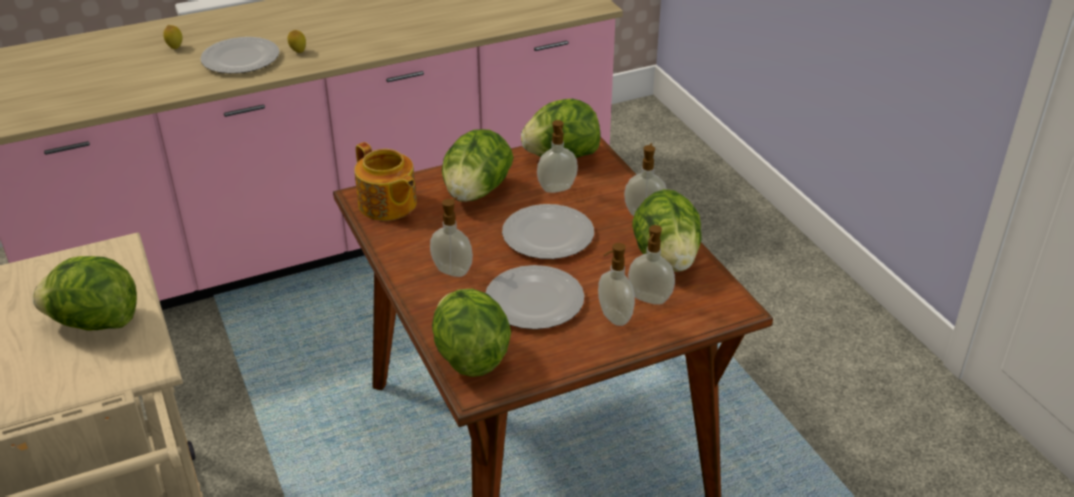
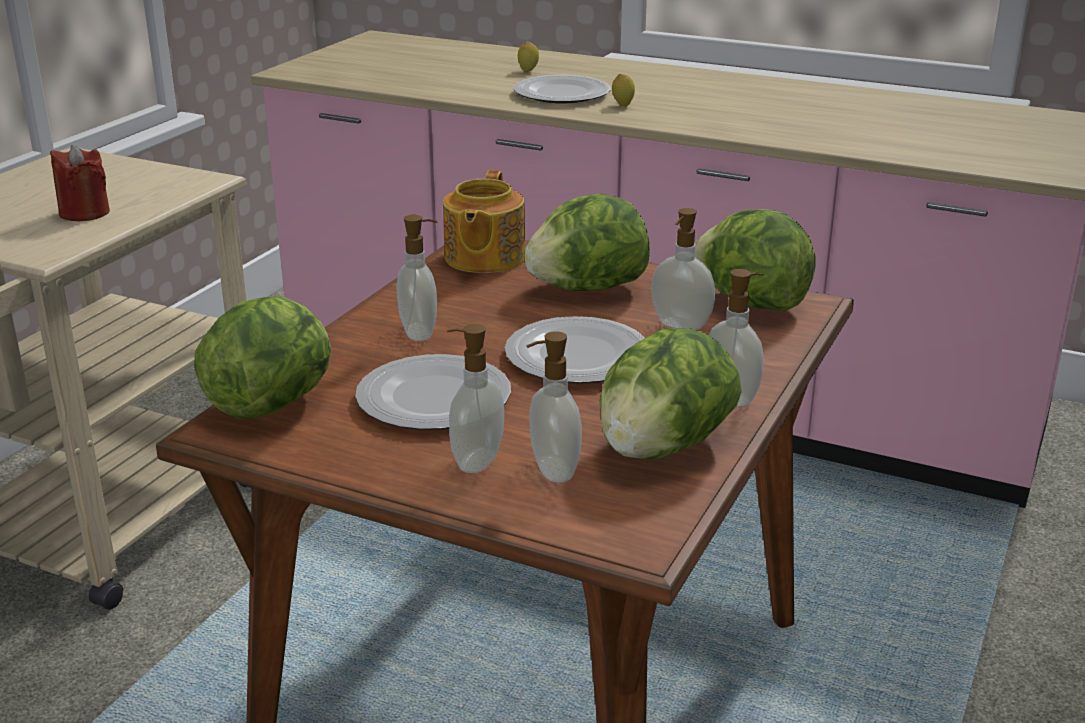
camera: 50 degrees right, 10 degrees down
(95, 323) = (84, 213): lettuce -> red candle

